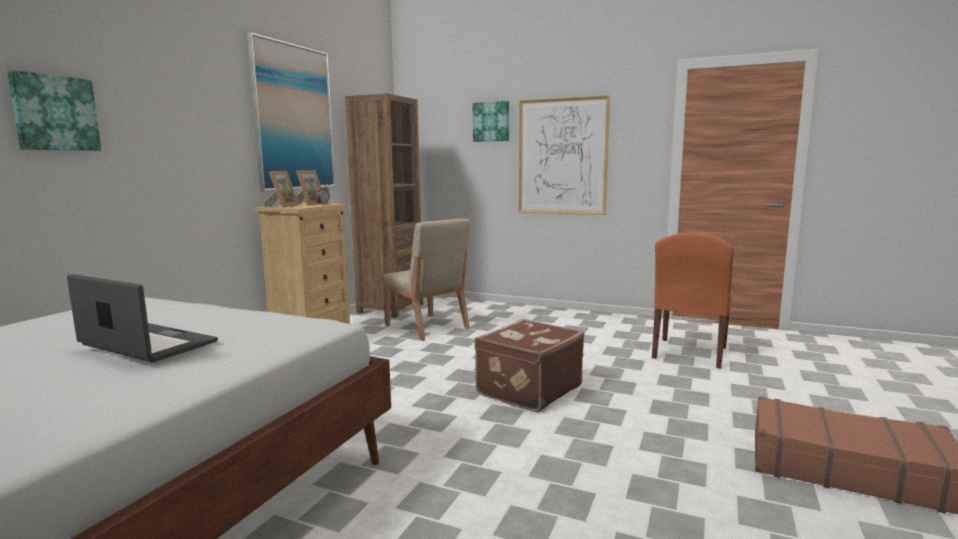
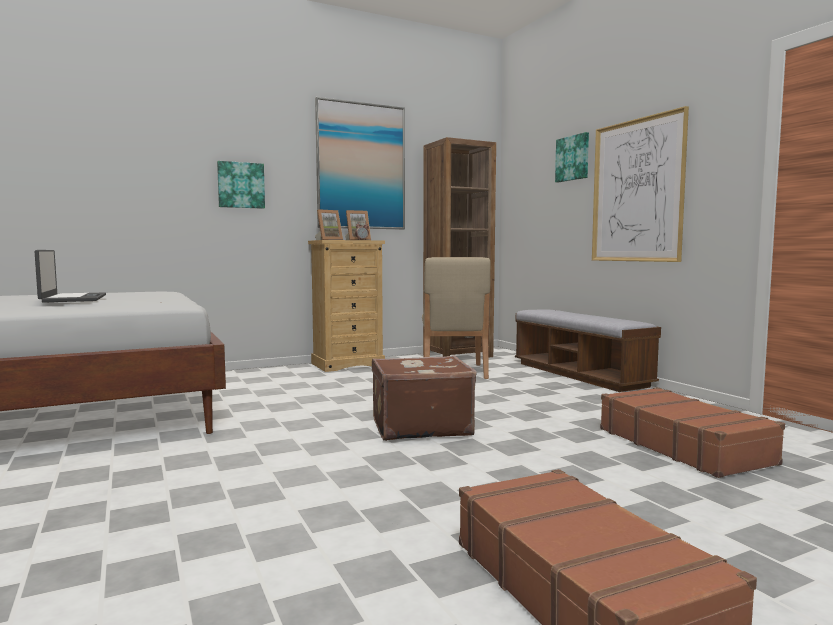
camera: 40 degrees right, 5 degrees down
(54, 113) = (149, 164): picture -> picture (241, 185)
(520, 309) = (579, 374): none -> bench
(689, 354) = (683, 446): orange chair -> brown suitcase

